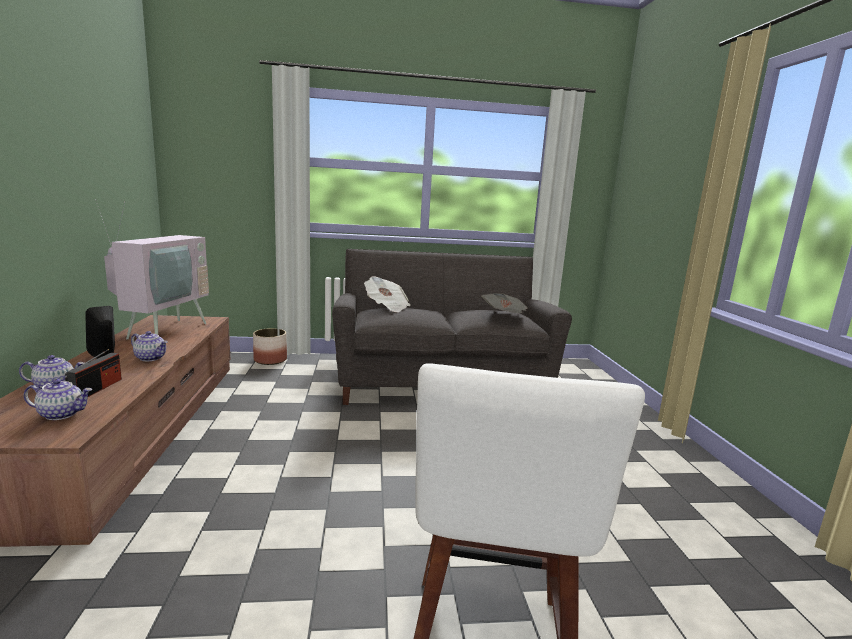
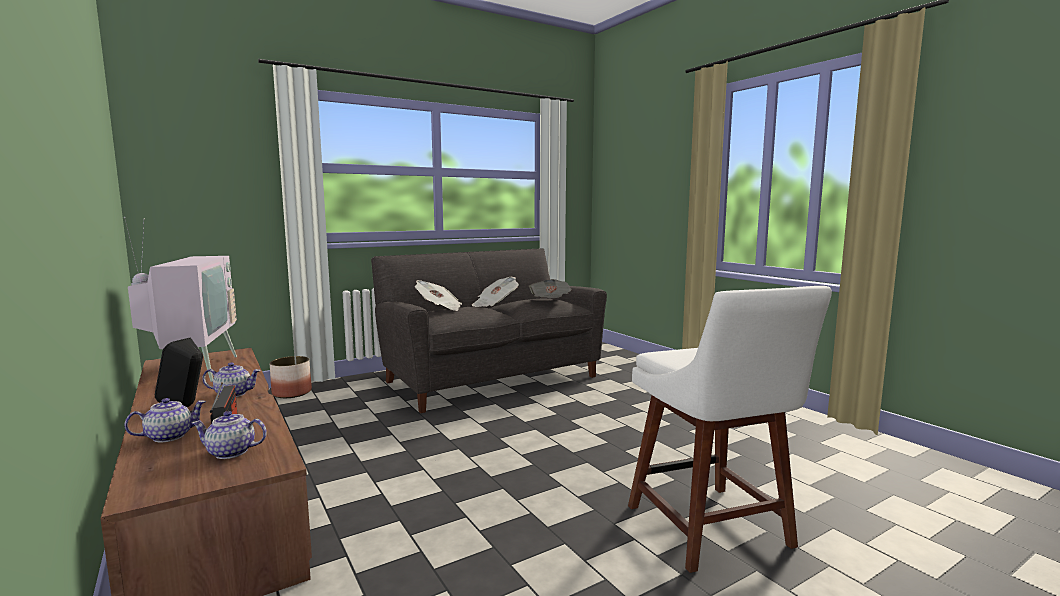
camera: 25 degrees left, 5 degrees down
(62, 414) = (230, 452): teapot -> teapot turned 150 degrees counterclockwise
(444, 311) = (495, 304): none -> newspaper

